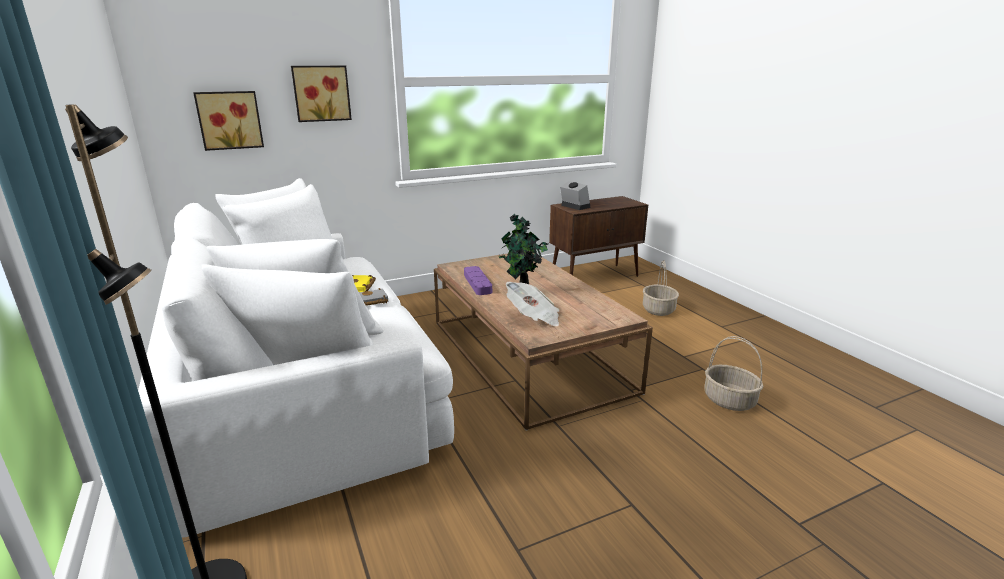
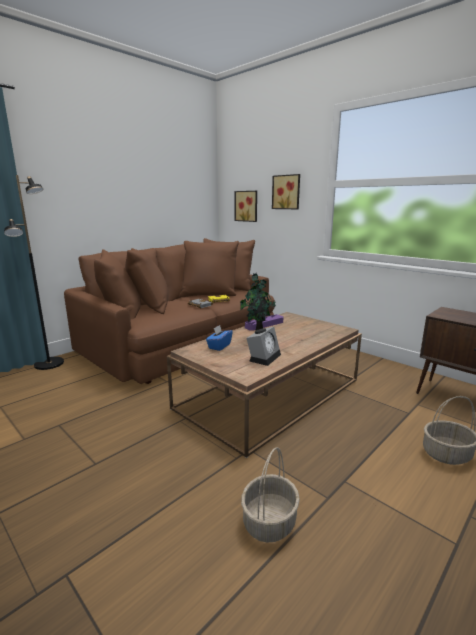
camera: 70 degrees right, 5 degrees down
(303, 394) = (181, 343): white sofa -> brown sofa
(533, 317) = (219, 346): newspaper -> blue tissue box
(574, 206) = (454, 313): alarm clock -> alarm clock (264, 357)

